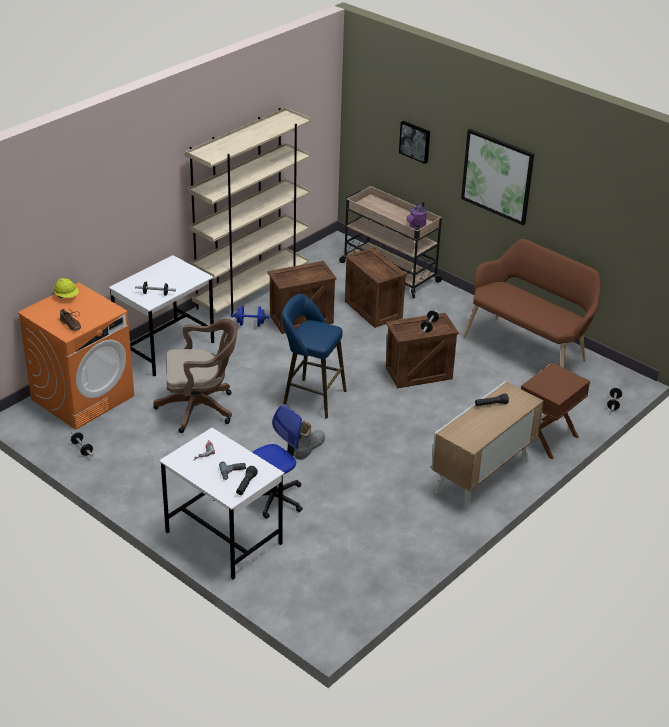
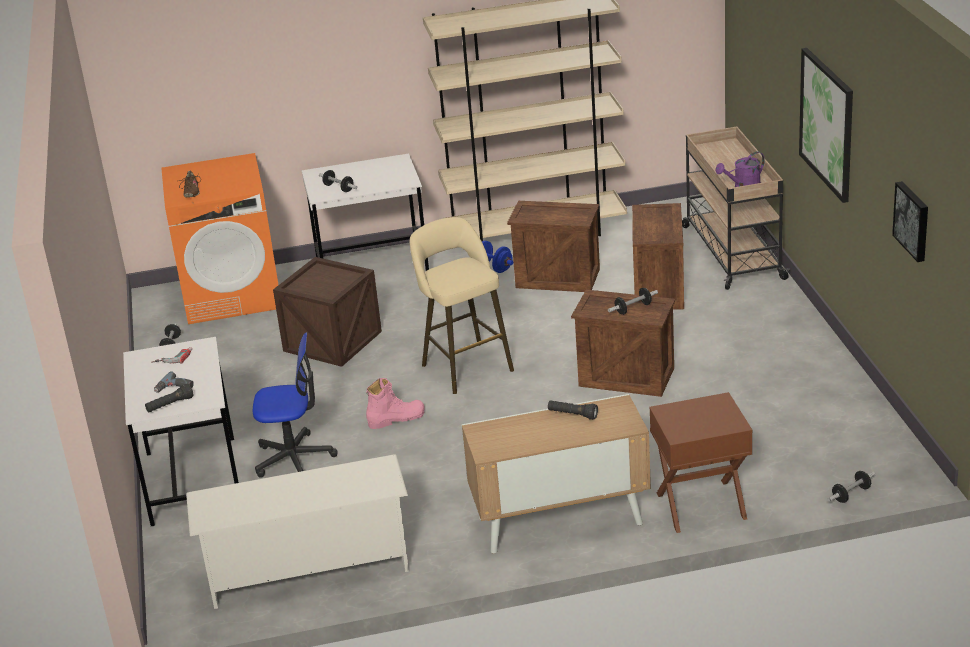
camera: 40 degrees right, 5 degrees down
(66, 296) = (224, 164): yellow hard hat -> none
(200, 408) = (332, 341): brown office chair -> crate
(309, 447) = (396, 418): grey boot -> pink boot
(311, 397) = (464, 366): blue stool -> beige stool
(371, 564) = (308, 569): none -> white shoe rack
(415, 141) = (771, 64): picture -> picture (913, 220)
(528, 348) = (812, 390): brown bench -> none

